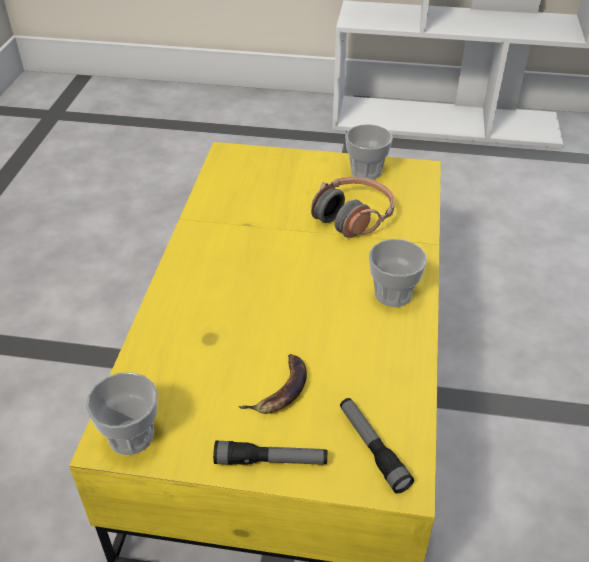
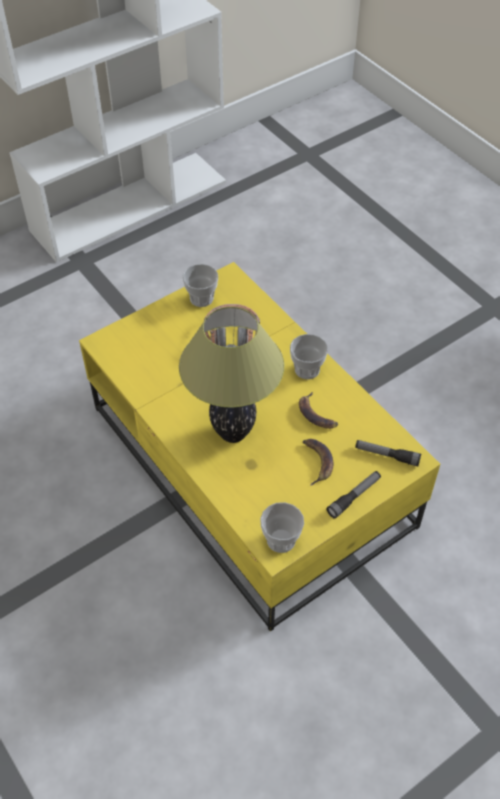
camera: 45 degrees left, 10 degrees up
(234, 297) = (232, 432): none -> table lamp
(344, 343) = (316, 414): none -> banana

